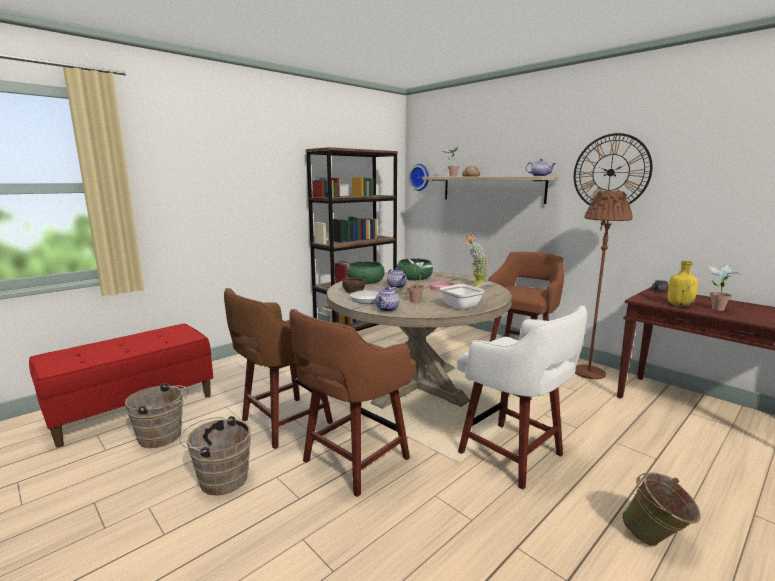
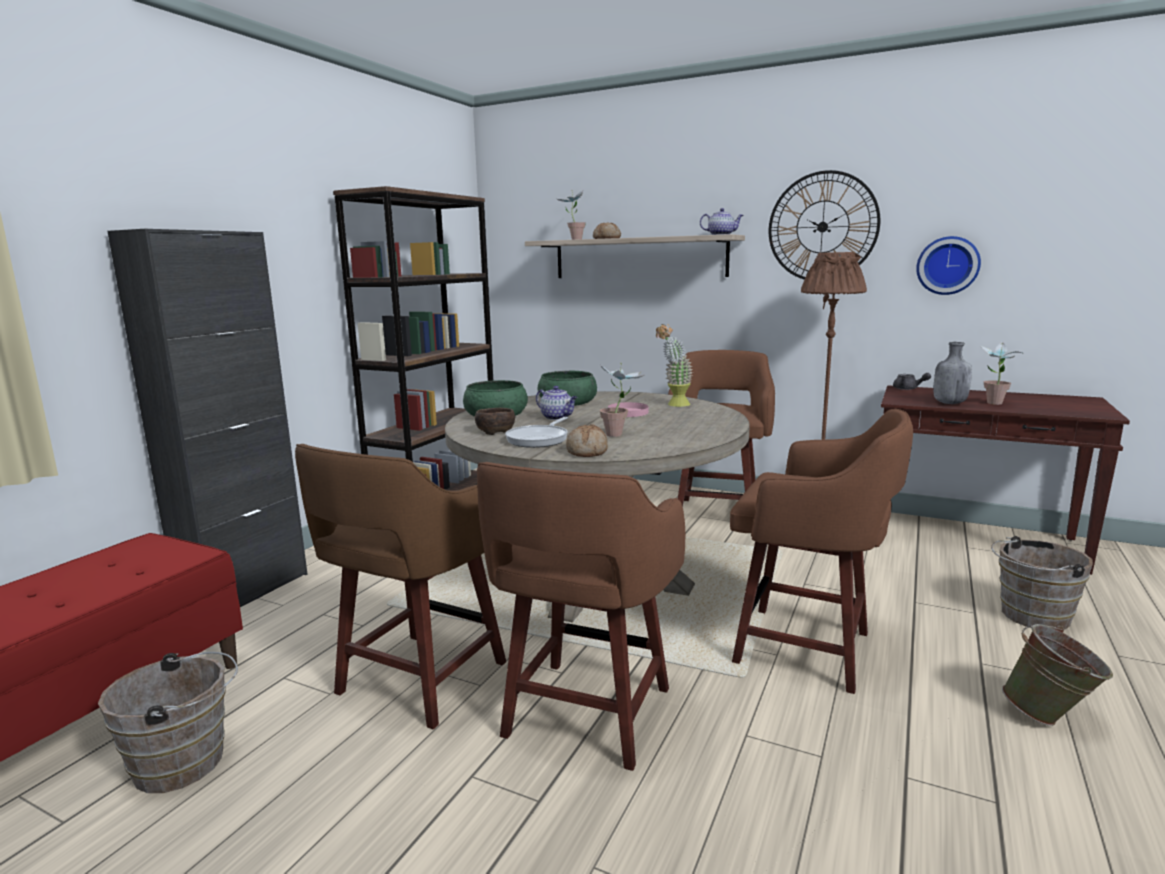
camera: 20 degrees left, 0 degrees up
(220, 479) = (366, 809): brown bucket -> brown bucket (1030, 616)
(235, 360) = (246, 592): none -> black cabinet
(387, 309) = (588, 451): teapot -> bread
(420, 177) = (510, 243): wall clock -> wall clock (947, 265)
(465, 306) = (697, 433): frying pan -> none
(513, 455) = (808, 649): white stool -> brown stool
(679, 305) = (948, 403): yellow bottle -> grey bottle

